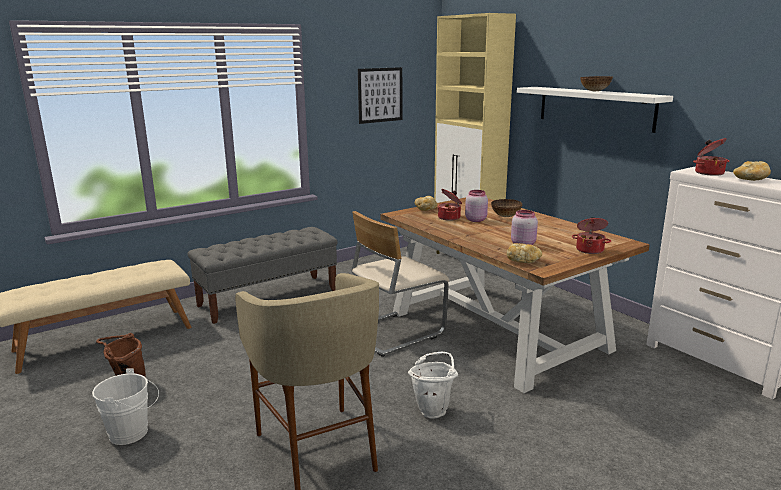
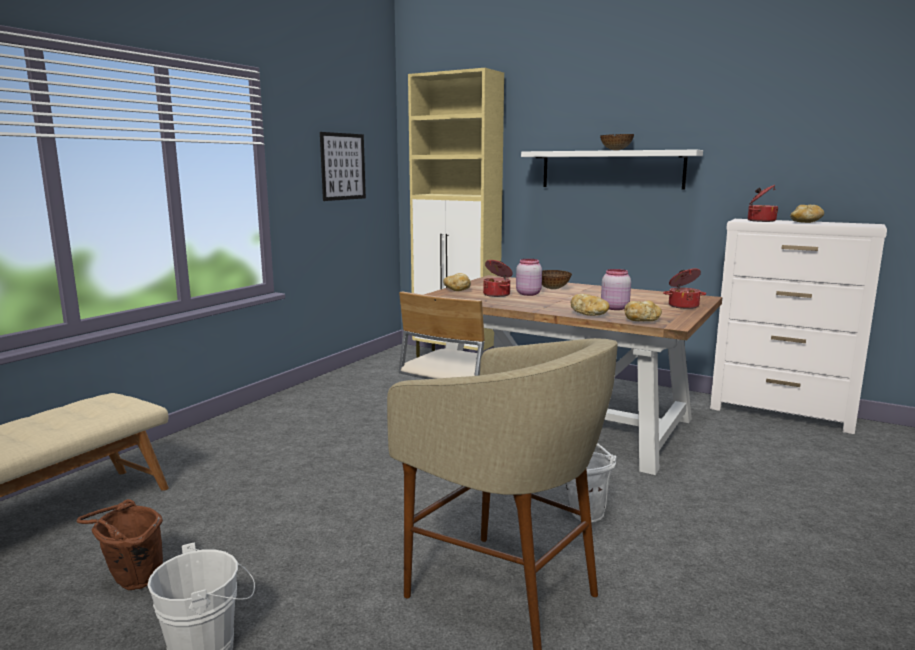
camera: 25 degrees left, 5 degrees down
(269, 298) = (252, 433): grey bench -> none
(490, 248) = (590, 314): none -> bread

